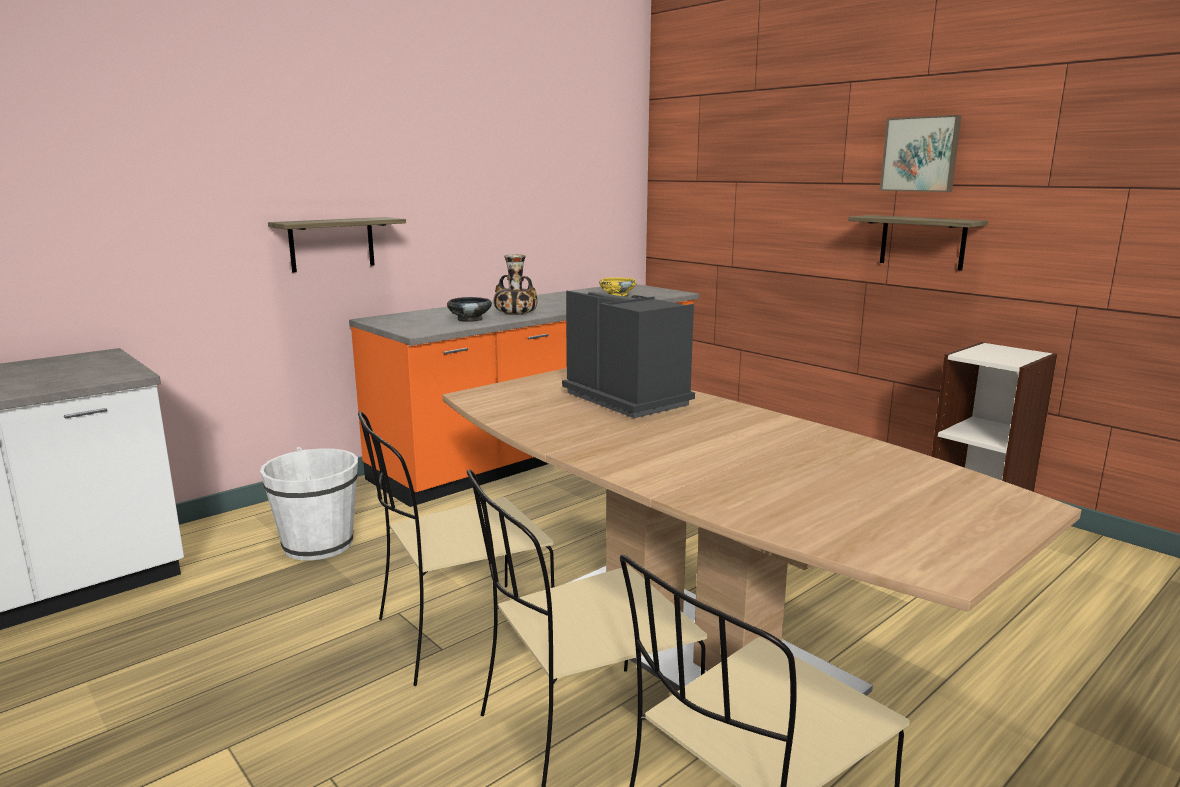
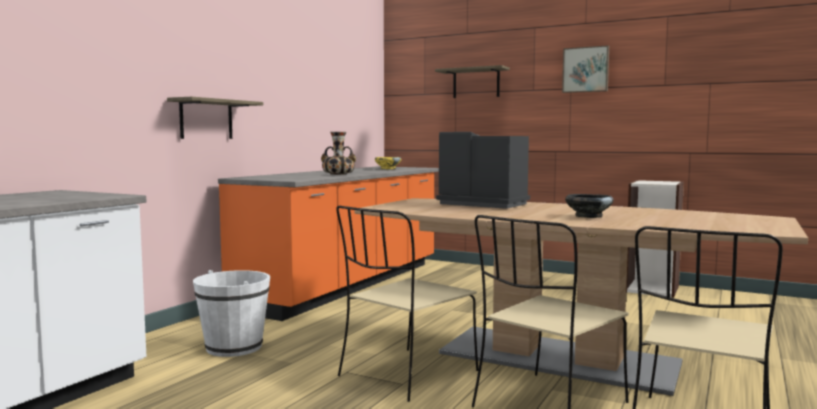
camera: 20 degrees left, 10 degrees down
(470, 319) = (314, 176): black bowl -> black bowl (588, 216)
(922, 242) = (591, 122): shelf -> shelf (476, 83)

